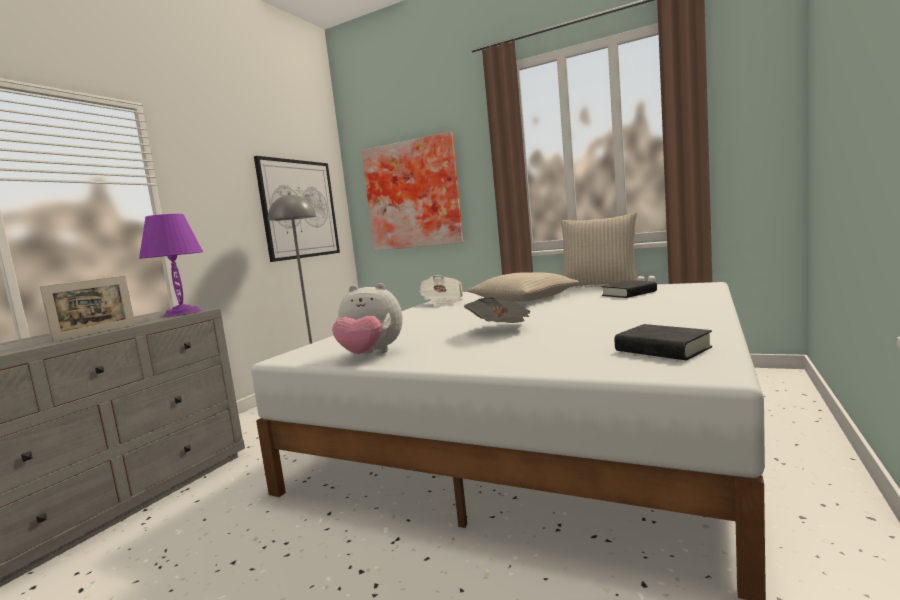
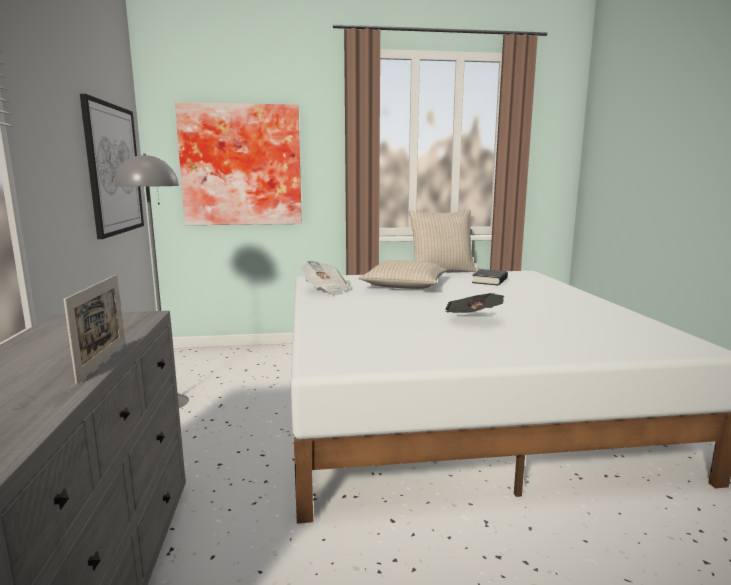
camera: 35 degrees left, 5 degrees up
(182, 313) = (130, 321): purple table lamp -> none
(371, 355) = (417, 355): plush toy -> none
(662, 349) = (637, 332): black book -> none

